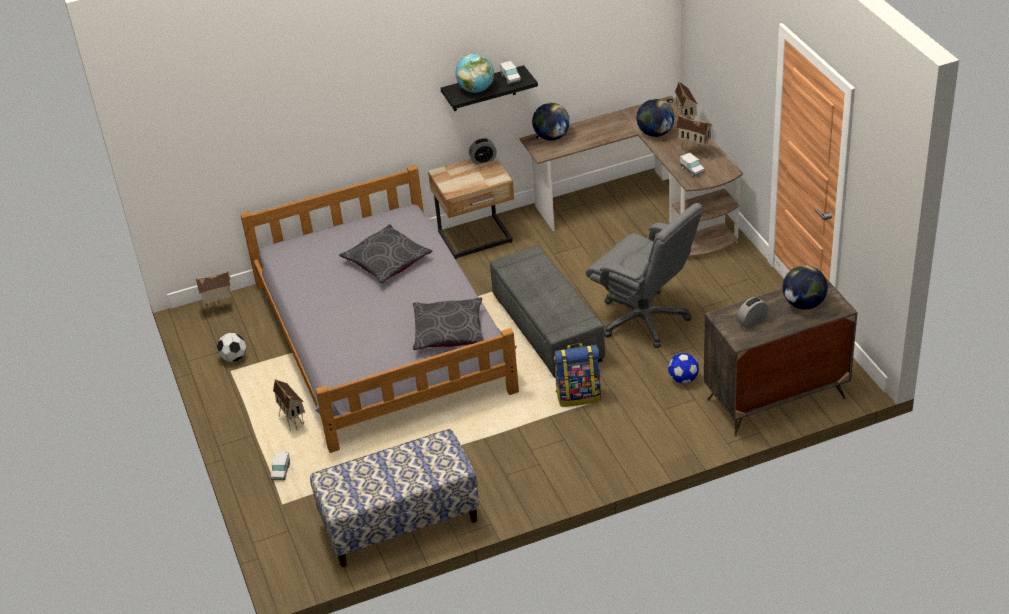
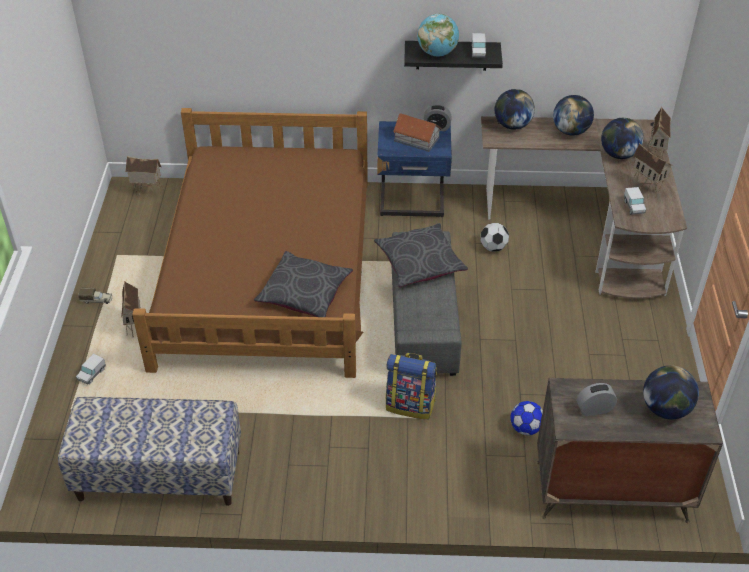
camera: 20 degrees right, 5 degrees up
(234, 358) = (129, 243): football -> football (493, 247)
(239, 413) = (97, 300): none -> toy truck
(382, 337) = (267, 270): grey bed -> brown bed
(386, 261) = (295, 198): grey pillow -> grey pillow (419, 262)
(472, 175) = (416, 139): none -> toy house
(476, 238) = (412, 202): beige nightstand -> blue nightstand
(604, 127) = (570, 131): none -> globe
(644, 319) = (524, 345): grey office chair -> none

